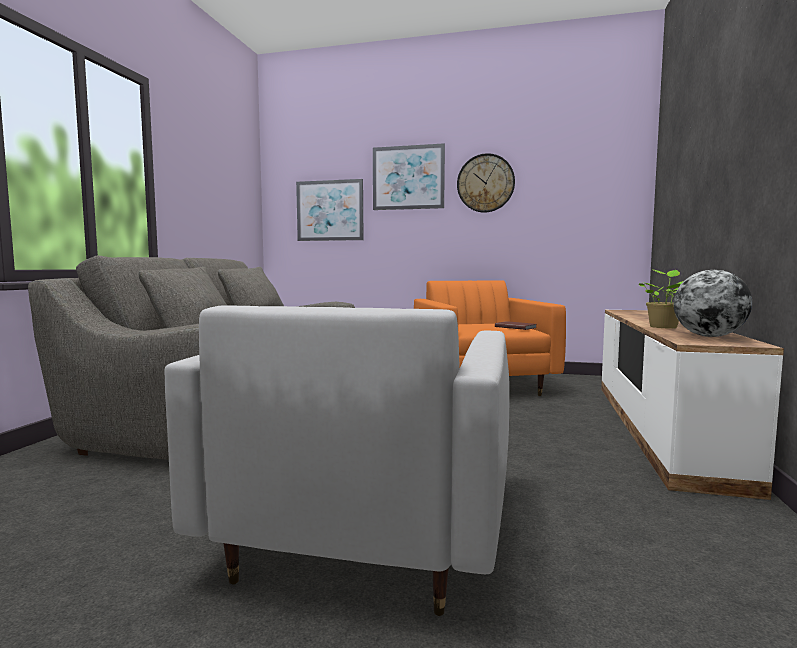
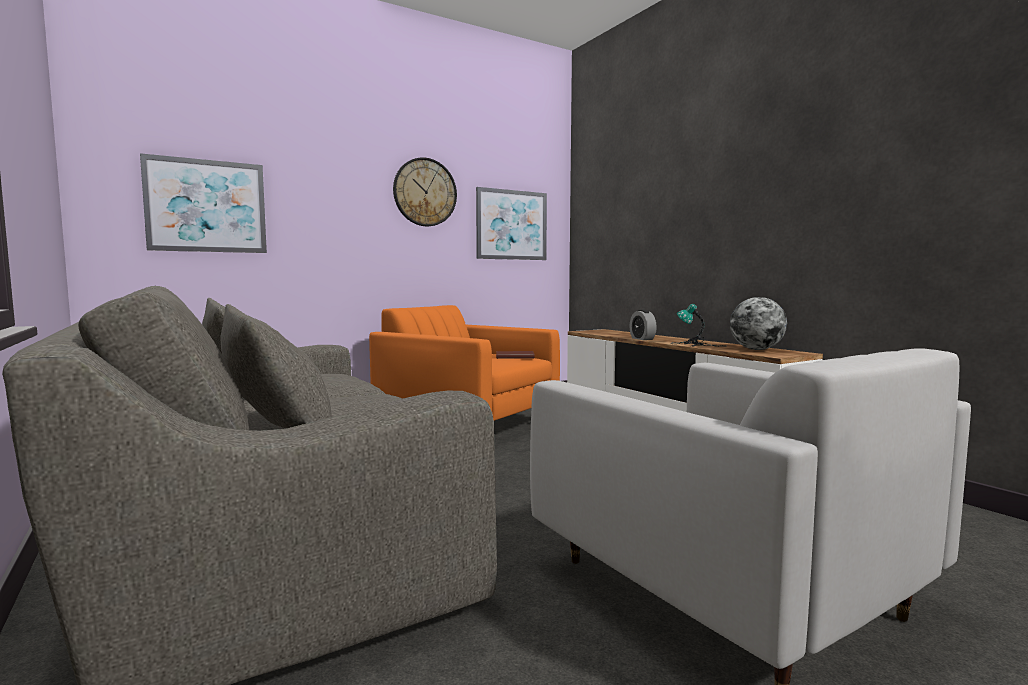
camera: 45 degrees left, 0 degrees up
(408, 177) = (330, 173): picture -> picture (511, 225)
(637, 319) = (642, 339): none -> alarm clock
(663, 327) = (695, 344): potted plant -> table lamp

